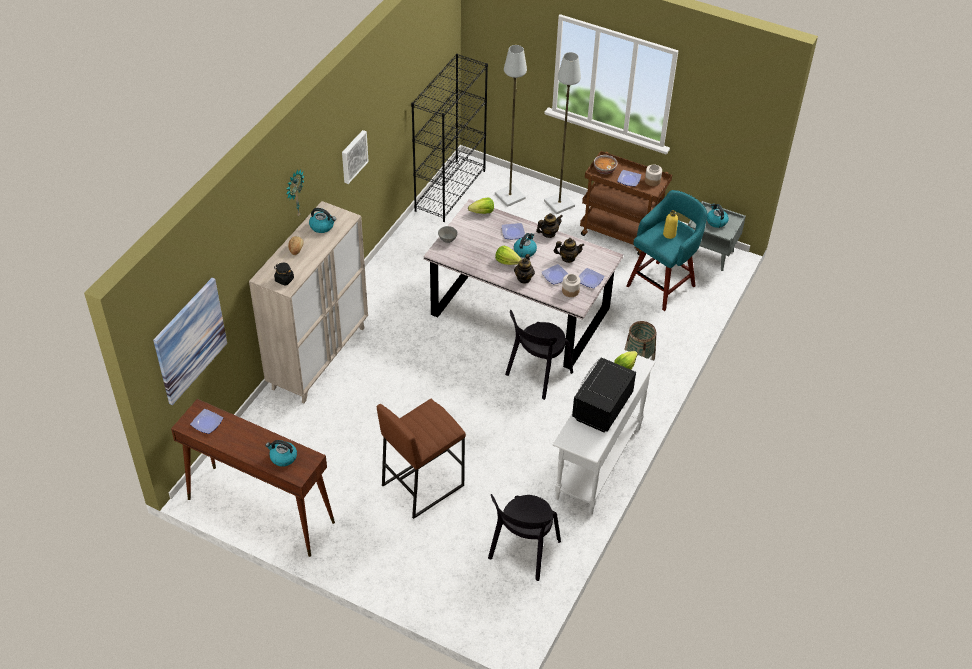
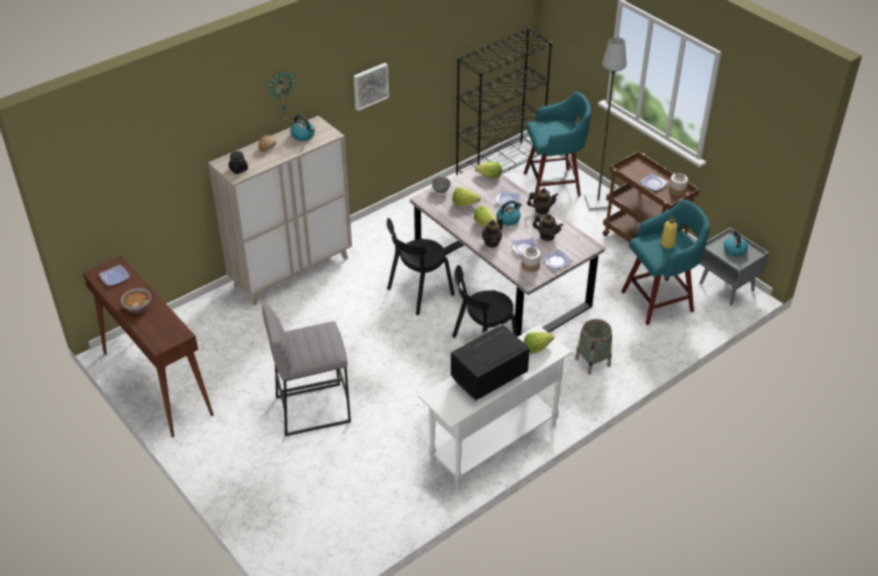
camera: 25 degrees right, 5 degrees down
(190, 340) = (123, 196): picture -> none
(283, 457) = (157, 326): kettle -> none
(422, 484) = (313, 408): brown stool -> grey stool
(476, 246) = (464, 203): none -> lettuce
(510, 196) = (554, 184): grey floor lamp -> turquoise stool
(523, 552) = (368, 502): black chair -> black chair (418, 293)
(604, 170) = (633, 169): bowl -> bowl (138, 307)

